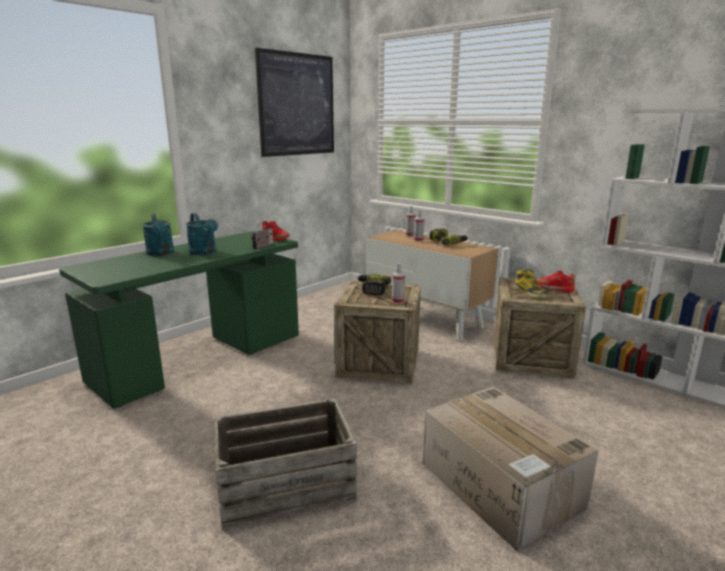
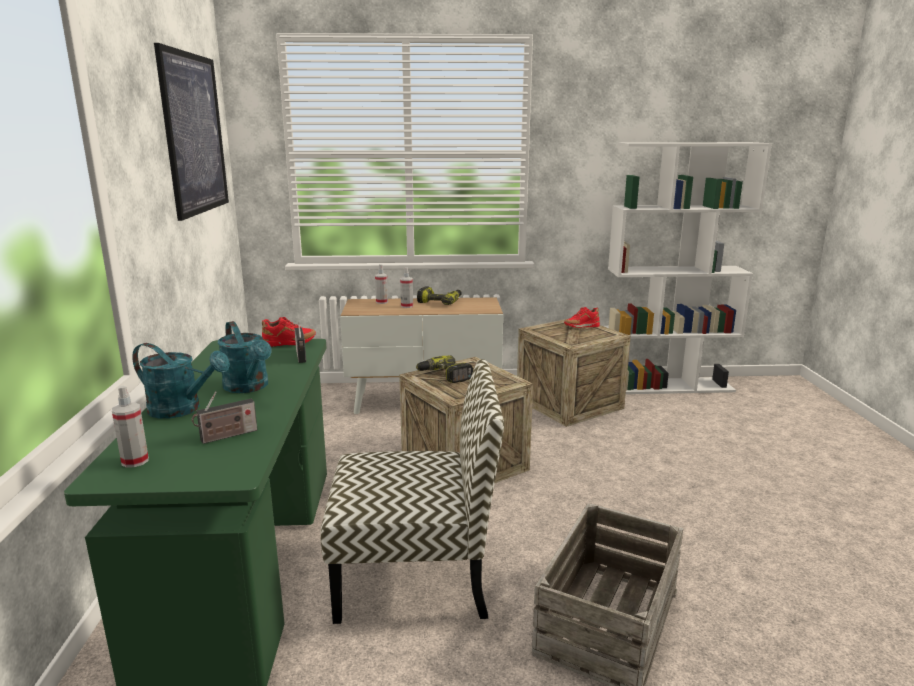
camera: 45 degrees left, 0 degrees up
(142, 267) = (226, 436): none -> radio
(204, 252) = (249, 387): turquoise watering can -> turquoise watering can turned 45 degrees clockwise
(247, 402) = (416, 574): none -> chair
(398, 301) = (499, 380): spray bottle -> spray bottle (135, 461)
(502, 486) = (726, 515): cardboard box -> none
(529, 293) = (573, 336): boot -> none

